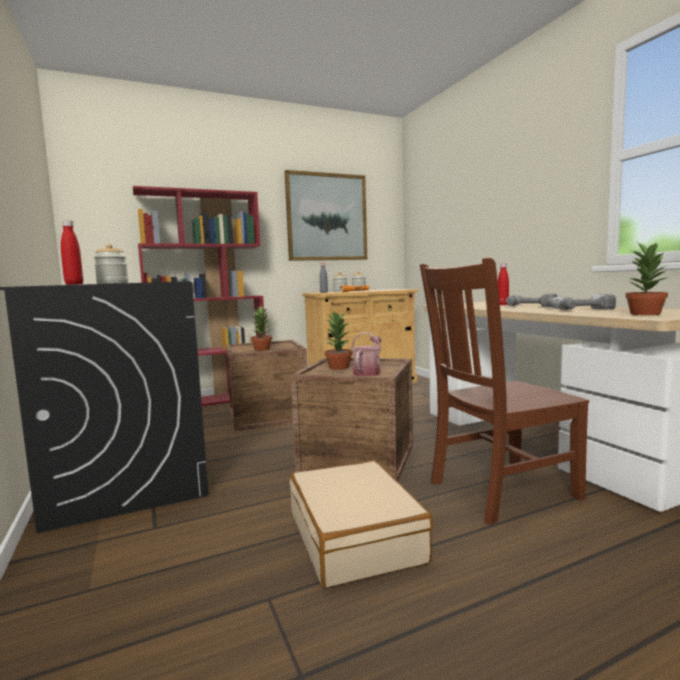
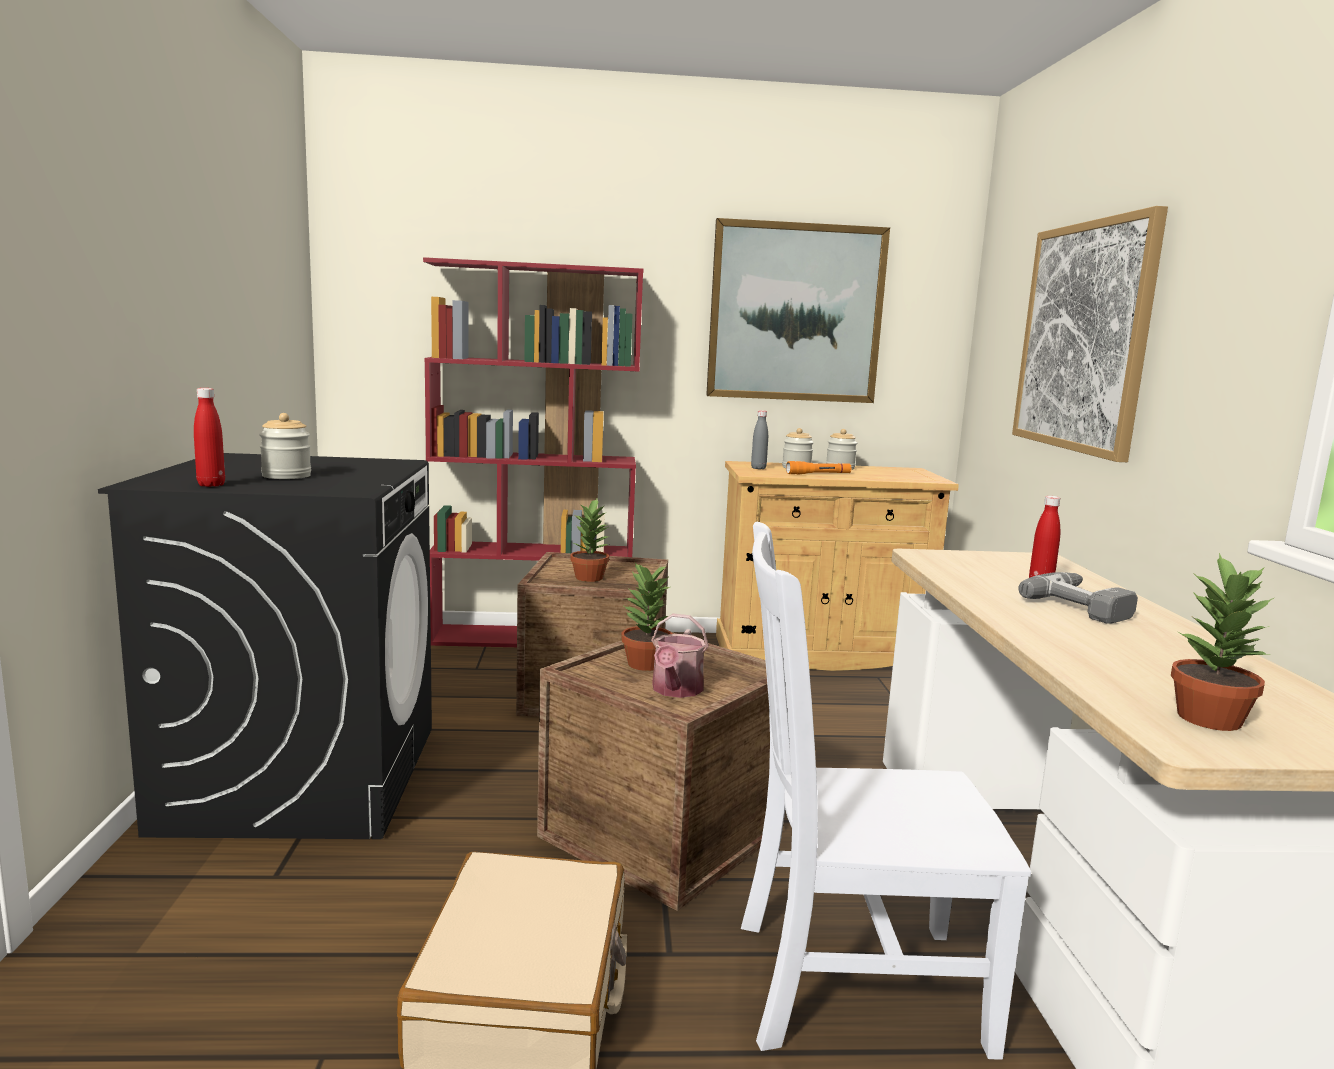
camera: 20 degrees right, 5 degrees up
(368, 372) = (675, 690): watering can -> watering can turned 150 degrees clockwise
(474, 209) = (1084, 337): none -> picture
(499, 491) = (849, 983): brown chair -> white chair
(577, 309) = (1135, 649): power drill -> none

